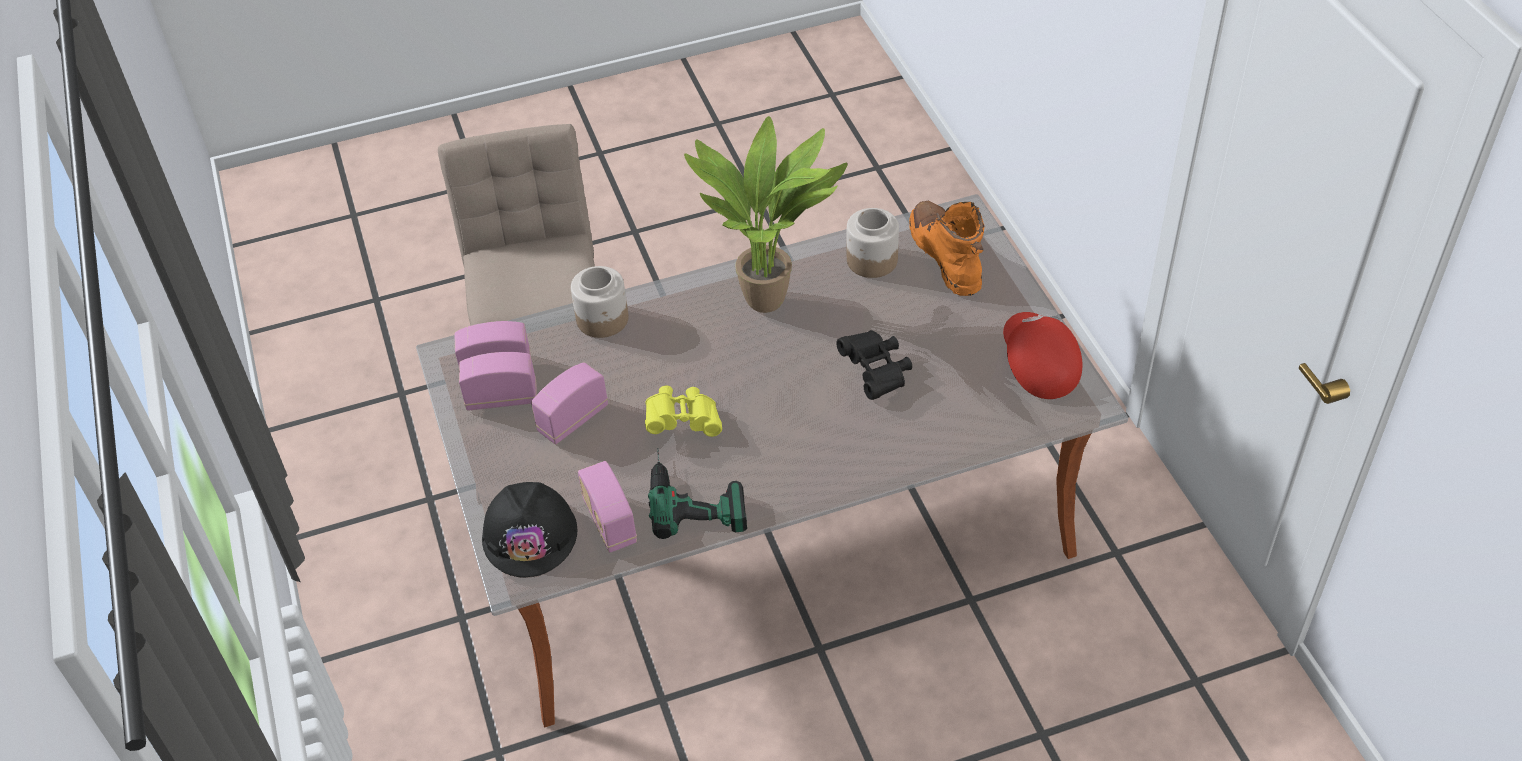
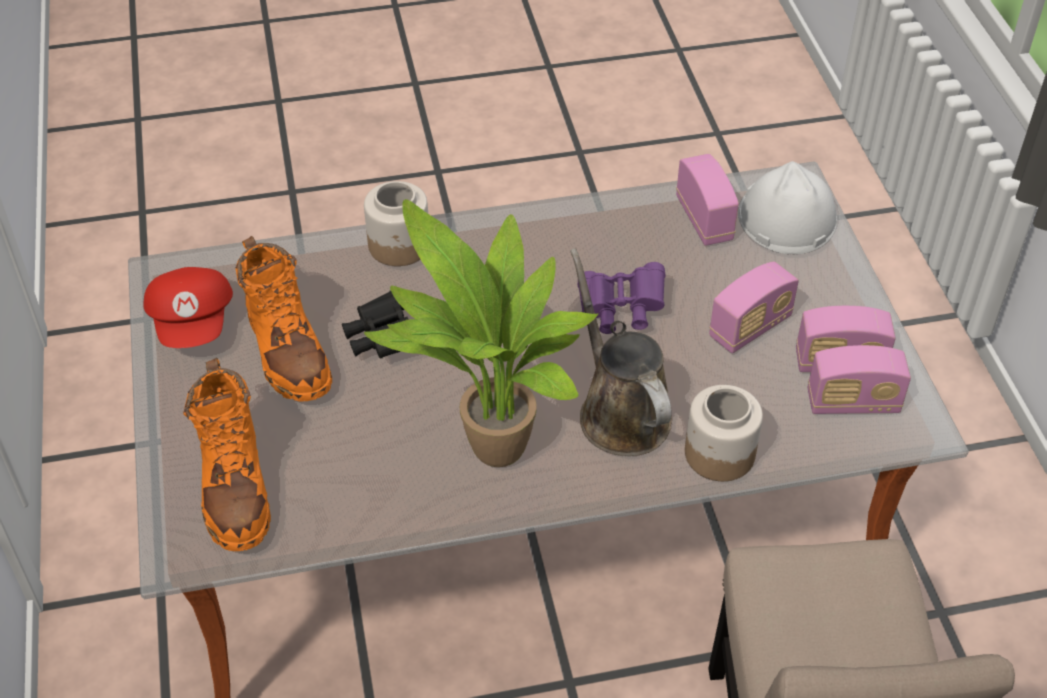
camera: 175 degrees left, 0 degrees up
(530, 534) = (786, 218): black hard hat -> white hard hat
(678, 339) = (620, 411): none -> brown watering can
(683, 421) = (620, 310): yellow binoculars -> purple binoculars
(695, 494) = (613, 235): power drill -> none
(871, 260) = (339, 495): jar -> jar (399, 245)
(950, 352) = (287, 352): none -> orange boot

